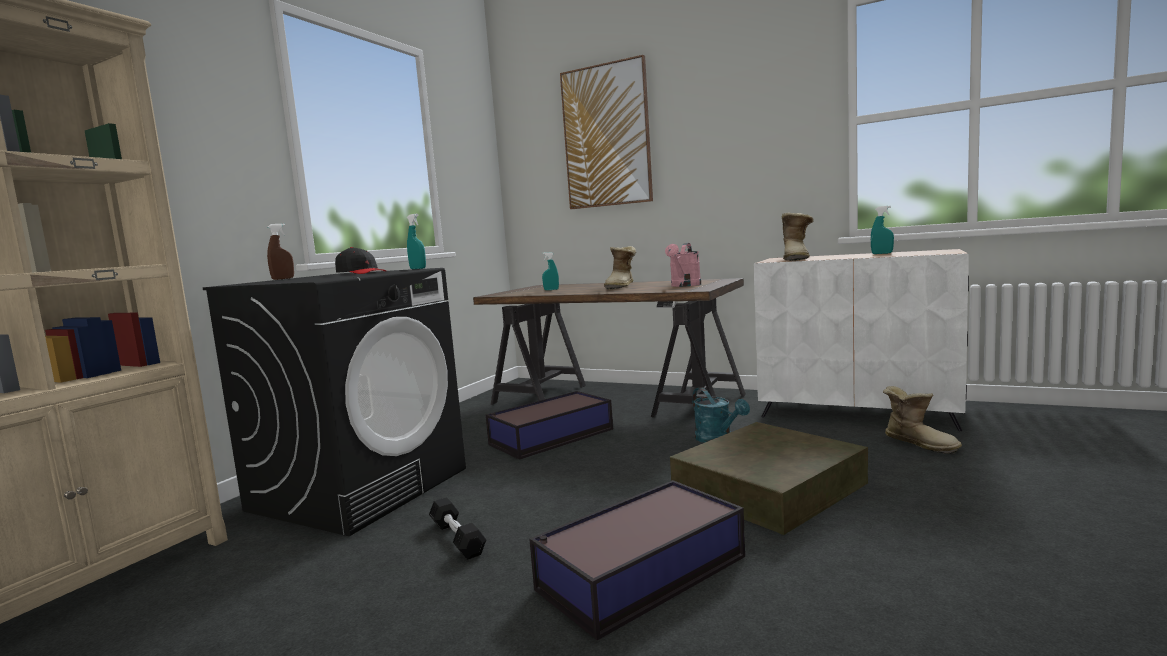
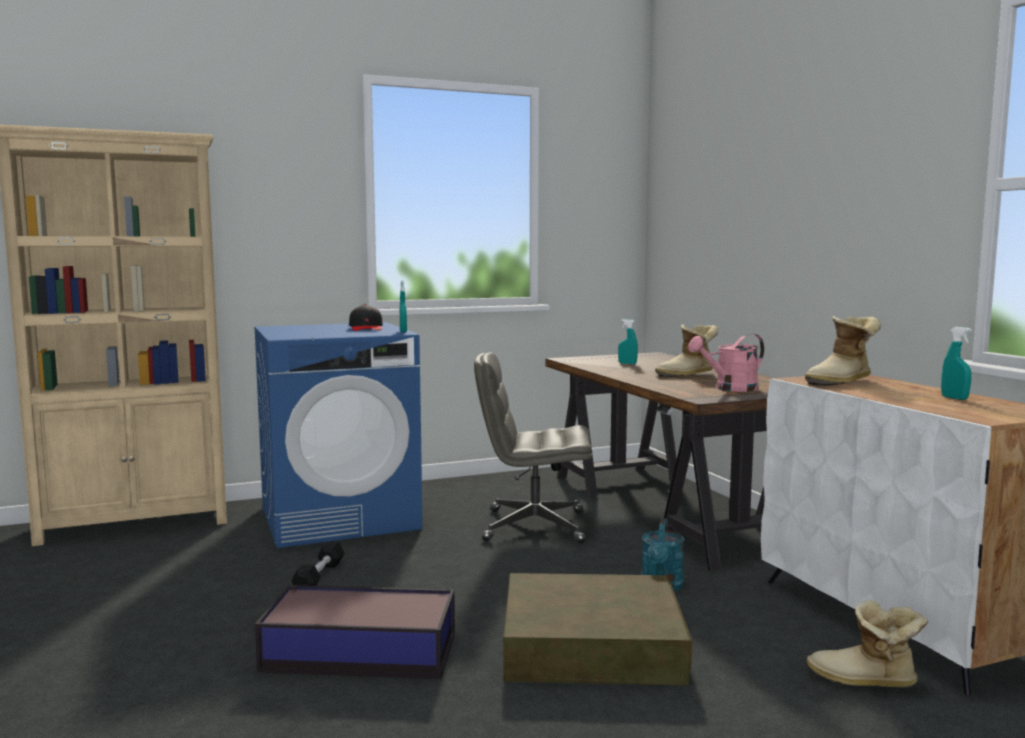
camera: 40 degrees right, 0 degrees up
(283, 279) = (321, 324): brown spray bottle -> none
(361, 488) = (340, 518): black washing machine -> blue washing machine
(550, 437) = (533, 526): storage box -> grey office chair
(606, 136) = (734, 179): picture -> none
(920, 443) = (865, 682): boot -> boot turned 105 degrees clockwise

